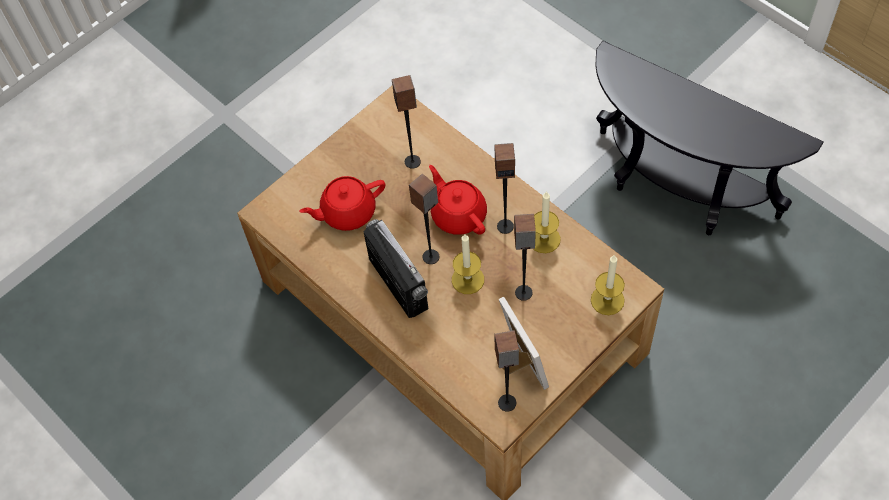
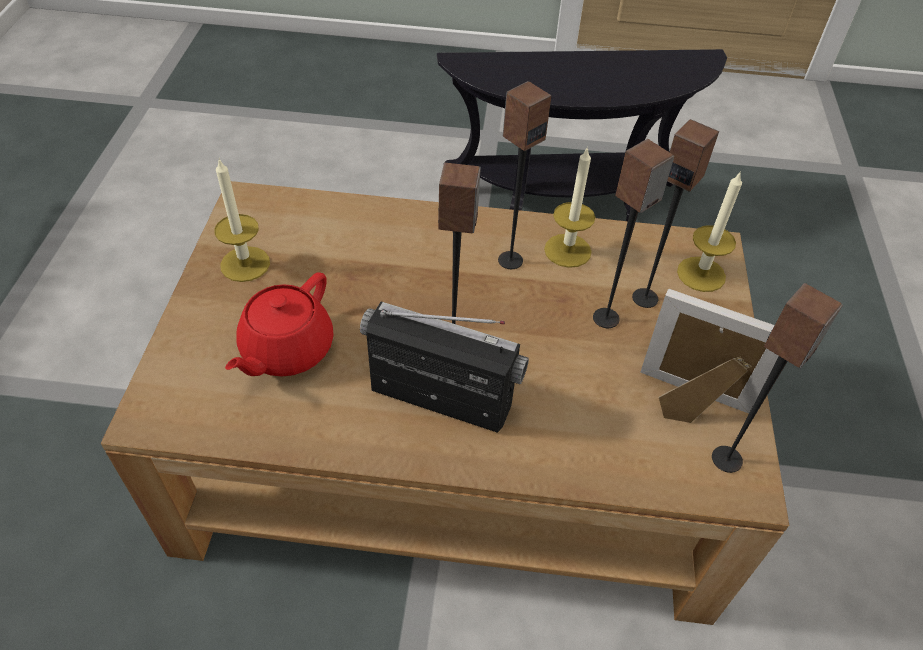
camera: 45 degrees left, 10 degrees down
(413, 161) = (327, 249): speaker -> speaker (645, 298)
(458, 214) = (441, 276): red teapot -> none
(467, 279) = (525, 341): candle -> candle (245, 264)

